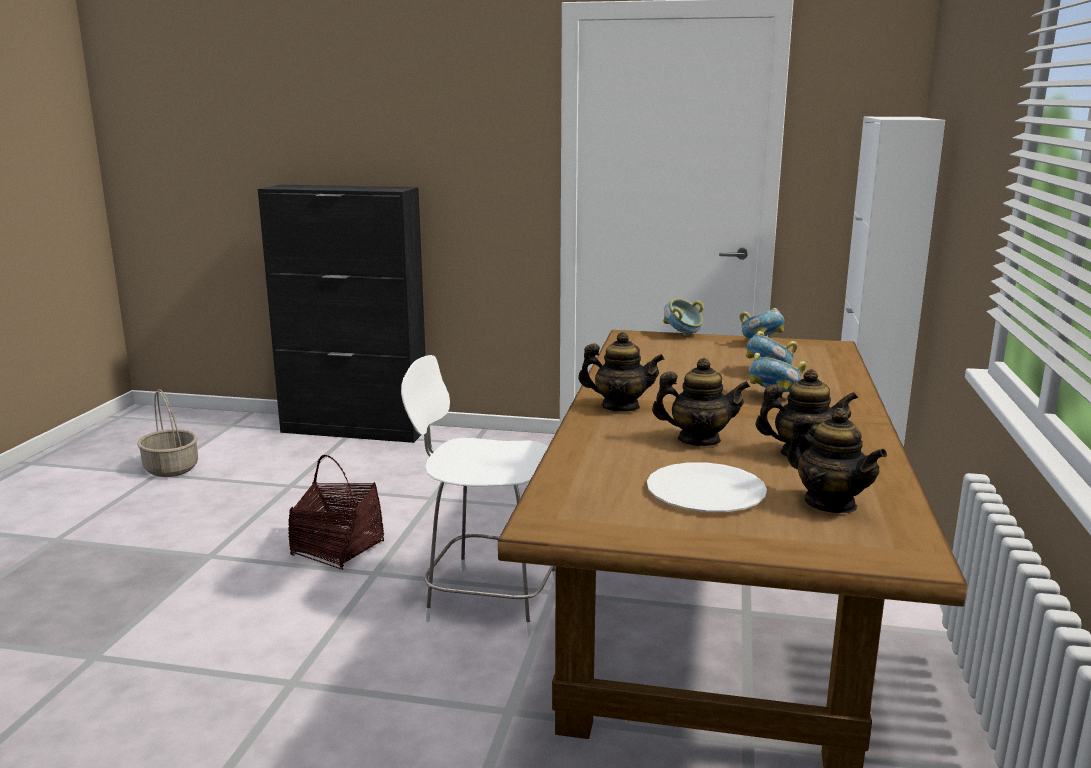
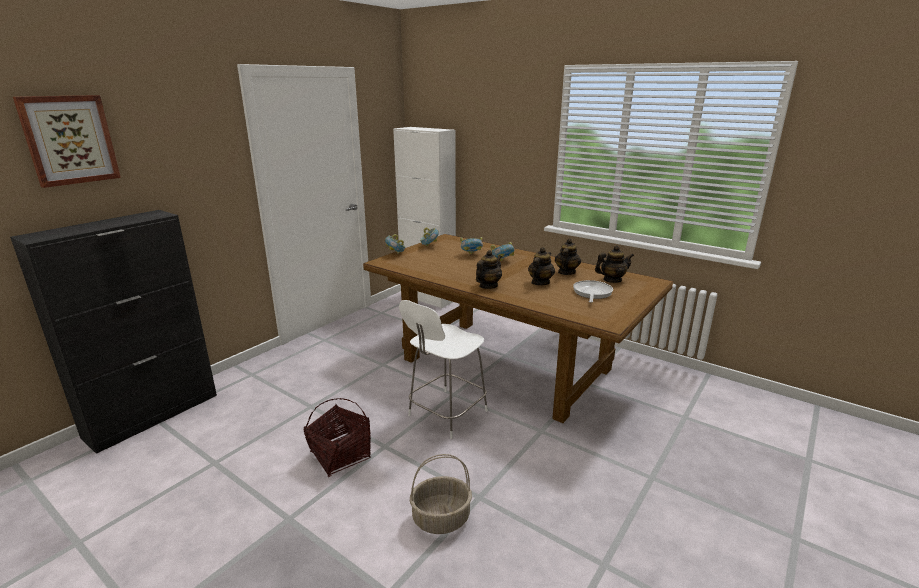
camera: 65 degrees left, 5 degrees up
(172, 469) = (80, 530): basket -> basket (441, 518)
(347, 93) = (69, 140): none -> picture
(705, 491) = (592, 293): white plate -> frying pan

